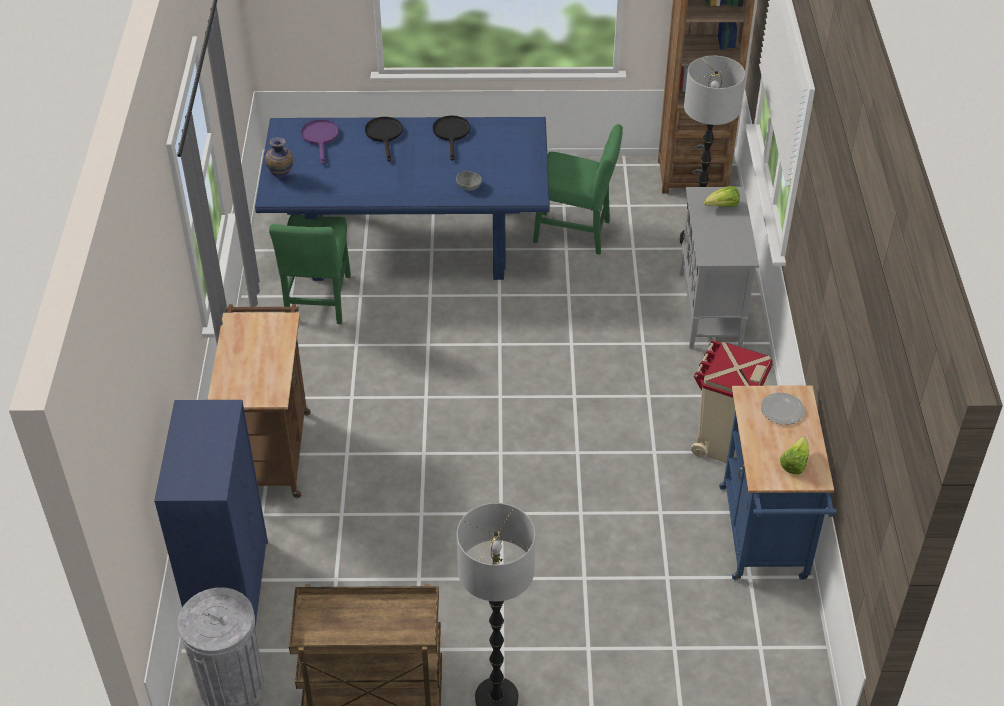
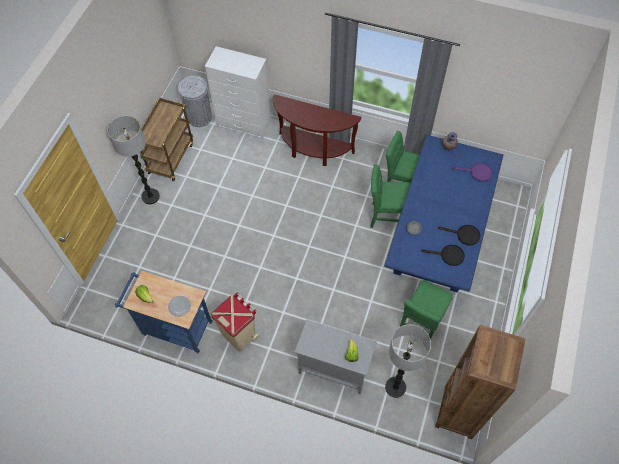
camera: 110 degrees right, 15 degrees up
(230, 588) = (244, 124): blue dresser -> white dresser
(270, 448) = (313, 150): brown cart -> brown console table
(384, 135) = (472, 202): black frying pan -> black frying pan (448, 255)
(391, 308) = (387, 216): none -> green chair

